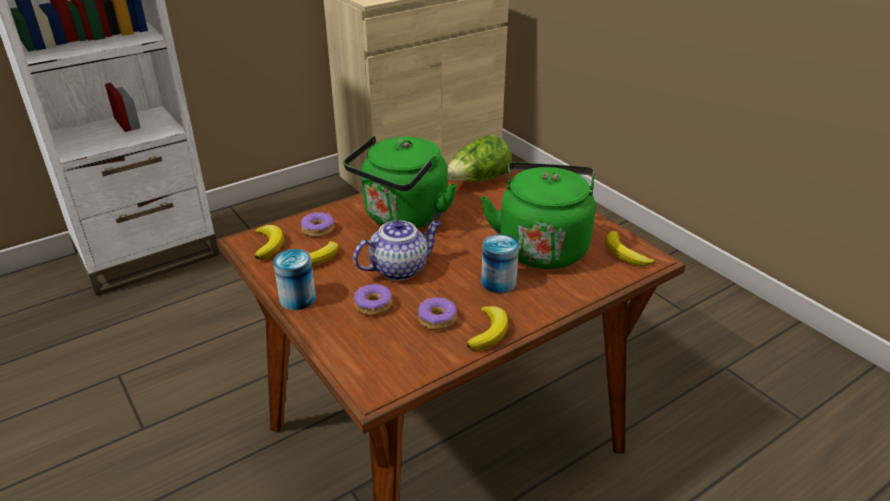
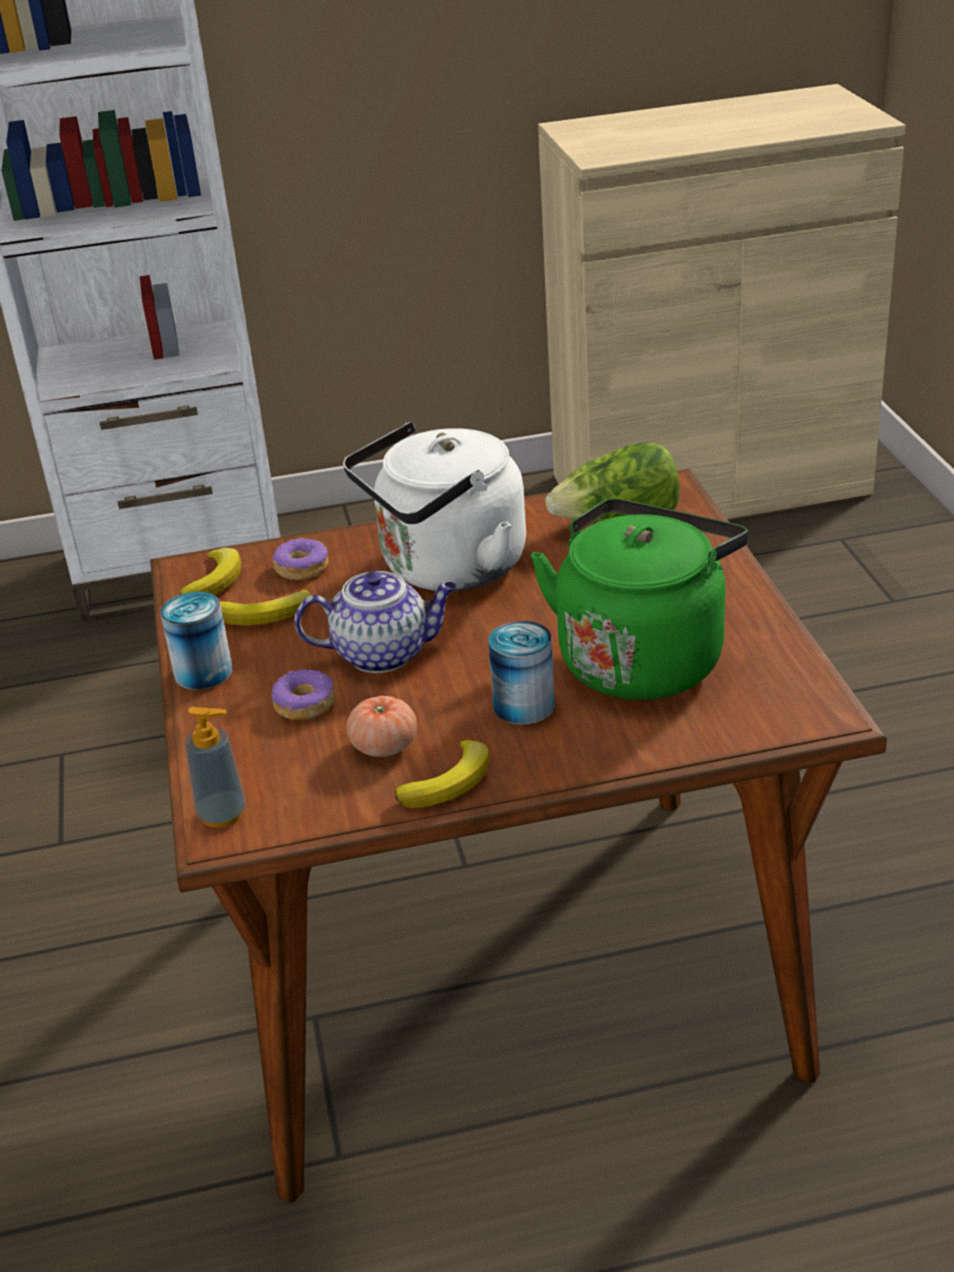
camera: 25 degrees right, 0 degrees up
(367, 380) = (222, 814): none -> soap dispenser
(403, 218) = (446, 569): green kettle -> white kettle
(437, 319) = (384, 746): donut -> tomato
(625, 254) = (782, 697): banana -> none

